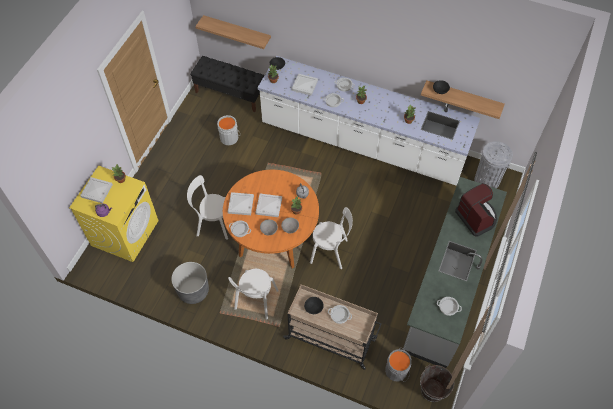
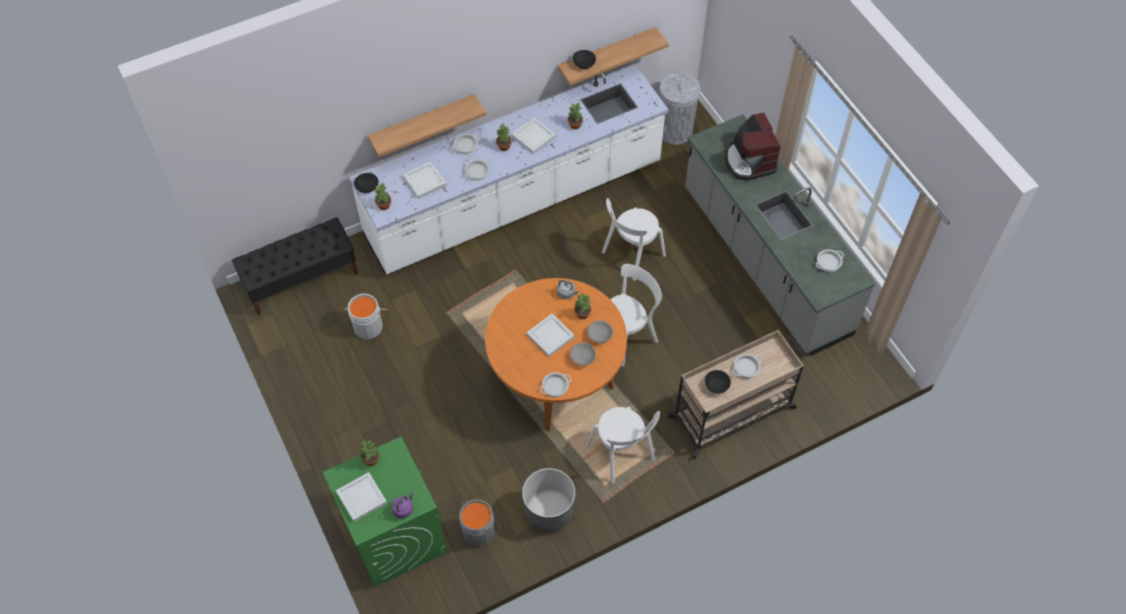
camera: 50 degrees left, 0 degrees up
(125, 232) = (394, 534): yellow washing machine -> green washing machine
(213, 223) = (475, 428): white chair -> white chair (631, 255)
(237, 31) = (279, 185): shelf -> shelf (422, 122)
(240, 204) = (521, 363): white tray -> white tray (533, 137)
(397, 370) = (821, 379): grey bucket -> grey bucket (480, 530)
(432, 390) = (867, 364): brown bucket -> none
(476, 217) = (749, 161): coffee machine -> coffee machine turned 120 degrees counterclockwise

